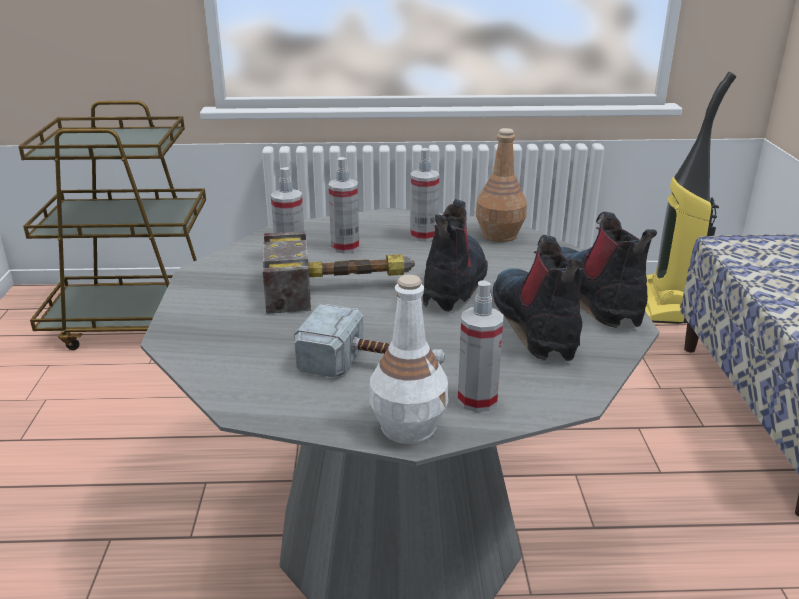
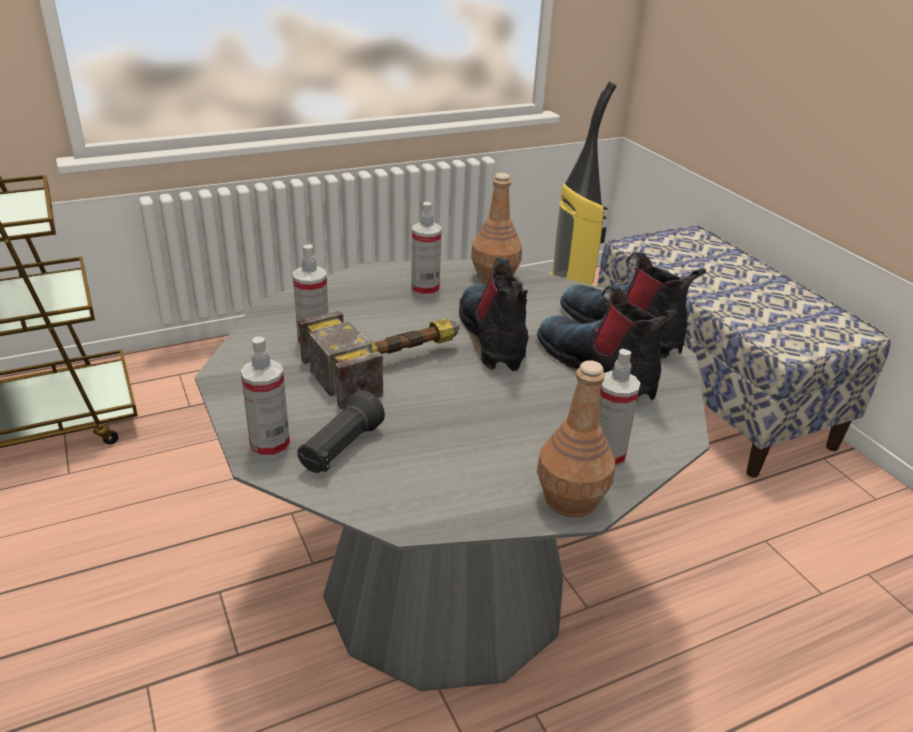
camera: 25 degrees left, 5 degrees up
(239, 343) = (340, 449): none -> black flashlight
(345, 247) = (358, 316): spray bottle -> spray bottle (270, 446)
(372, 365) = (489, 443): hammer -> none
(408, 427) = (570, 499): white bottle -> brown bottle

